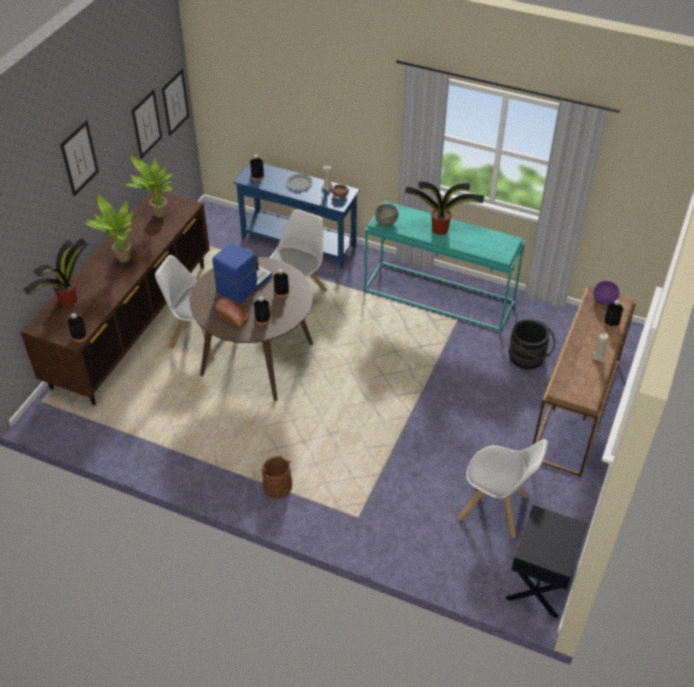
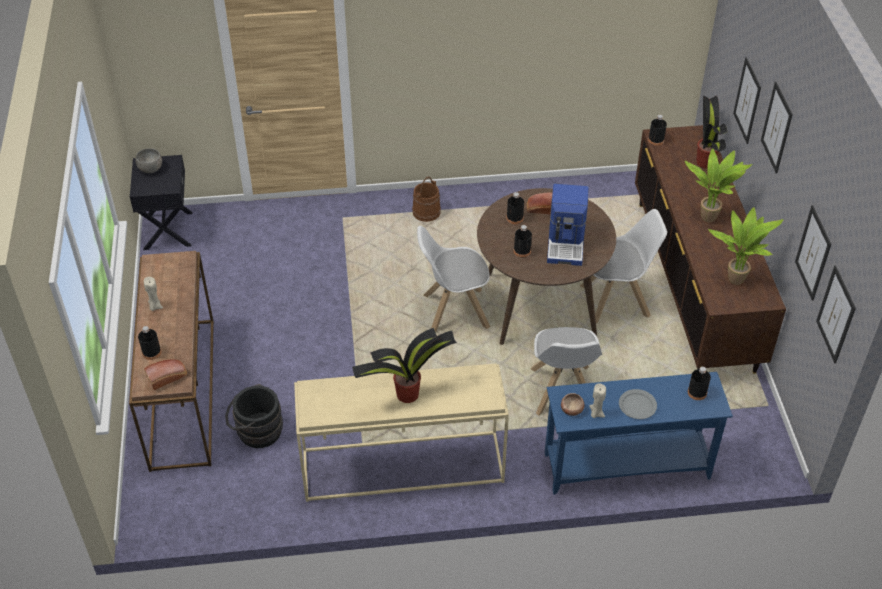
camera: 150 degrees right, 0 degrees up
(43, 220) = (747, 100): none -> picture
(386, 222) = (478, 376): grey bowl -> grey bowl (151, 169)
(440, 296) = (401, 468): turquoise console table -> beige console table
(496, 508) = (227, 270): chair -> chair (453, 311)
(603, 300) = (168, 377): purple bowl -> bread

